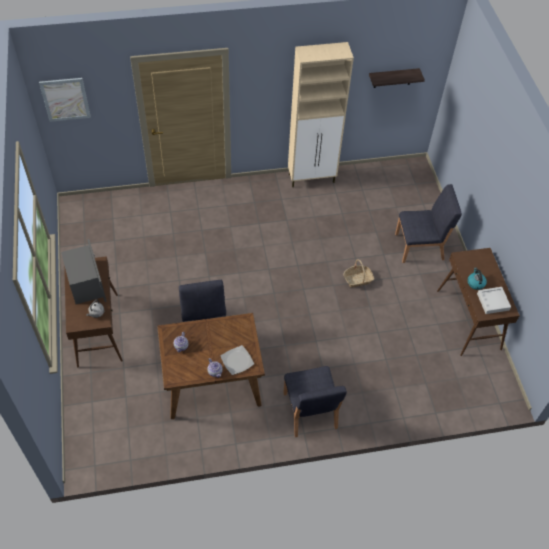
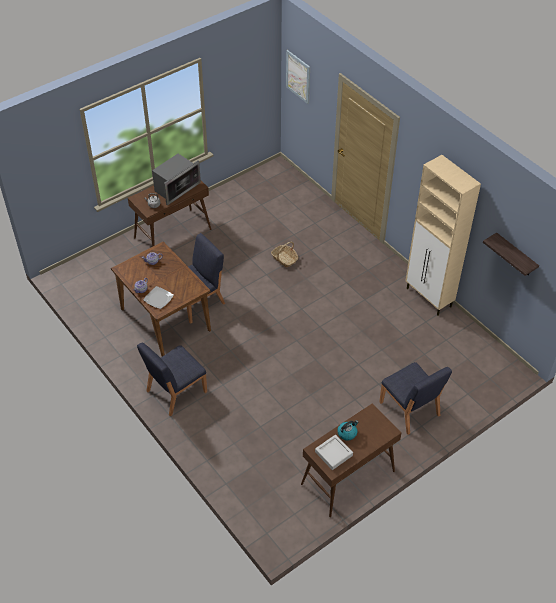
camera: 65 degrees right, 5 degrees down
(358, 279) = (334, 375): basket -> basket (284, 259)

